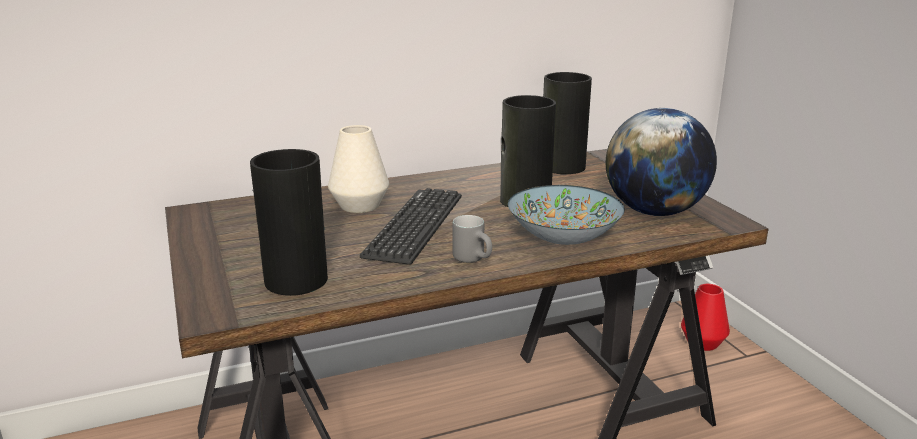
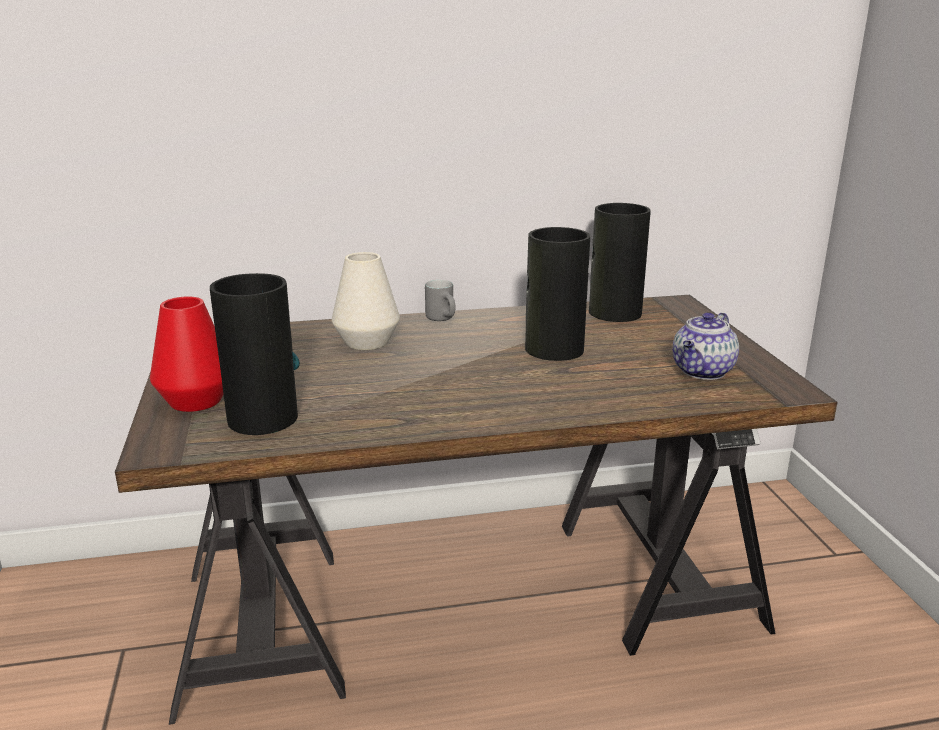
camera: 10 degrees right, 0 degrees up
(415, 225) = (417, 368): keyboard -> none
(475, 259) = (467, 411): grey mug -> grey mug (444, 319)
(563, 237) = (579, 394): bowl -> none
(654, 212) = (702, 372): globe -> teapot
(702, 343) = (784, 533): red vase -> red vase (195, 401)

